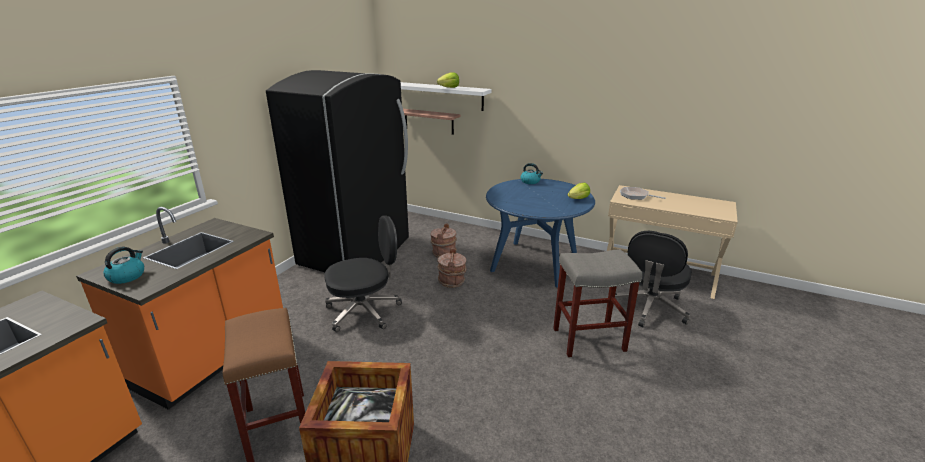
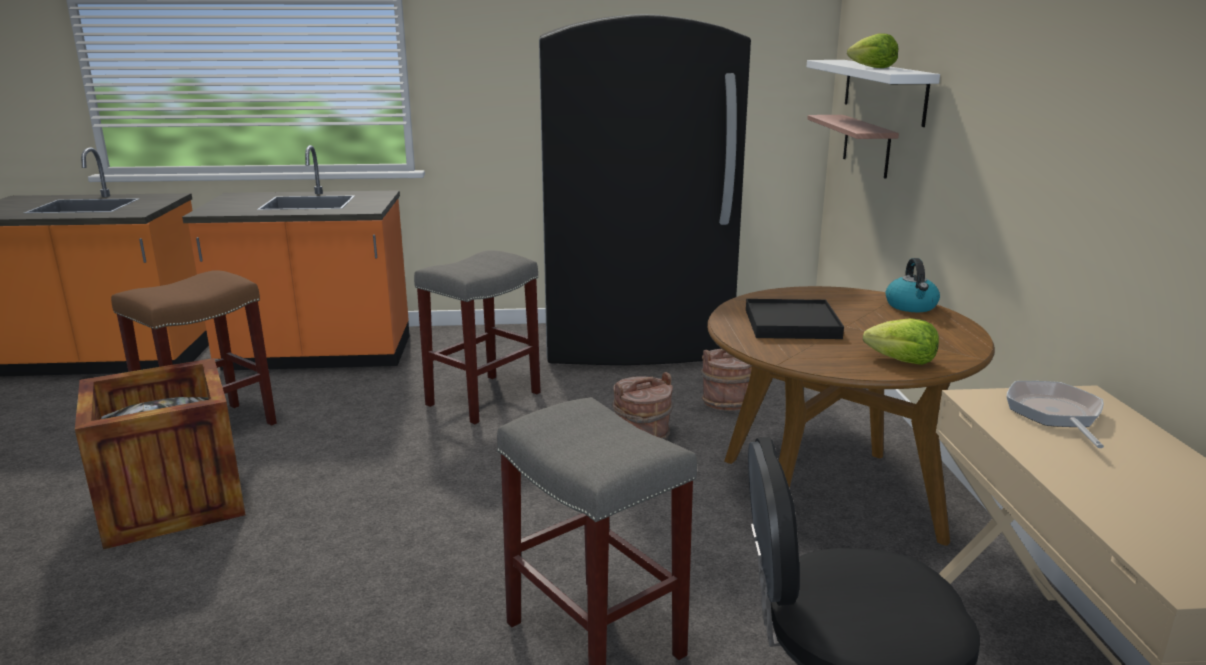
camera: 60 degrees right, 5 degrees down
(127, 276) = (230, 202): kettle -> none
(365, 311) = (483, 399): black office chair -> grey stool
(529, 201) = (791, 324): none -> black tray
(534, 263) = (828, 498): blue dining table -> brown dining table

